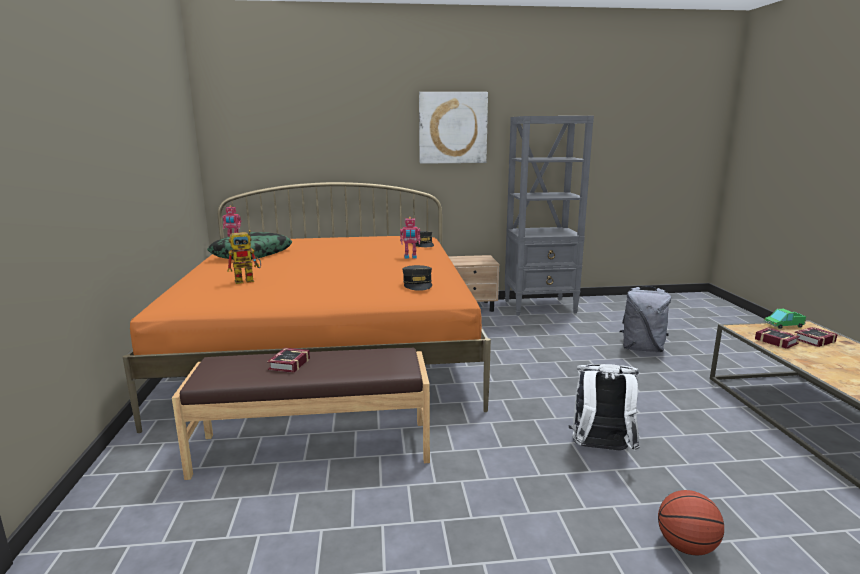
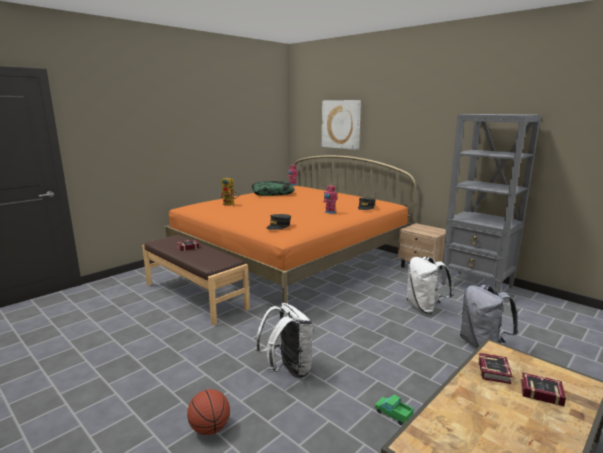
camera: 50 degrees right, 0 degrees up
(452, 128) = (430, 122): picture -> picture (341, 124)
(551, 339) = (424, 307): none -> white backpack
(783, 325) = (556, 370): toy truck -> toy truck (393, 414)

